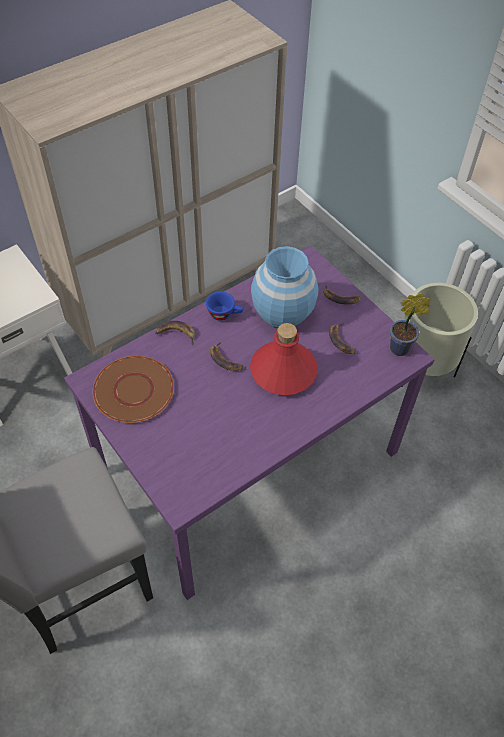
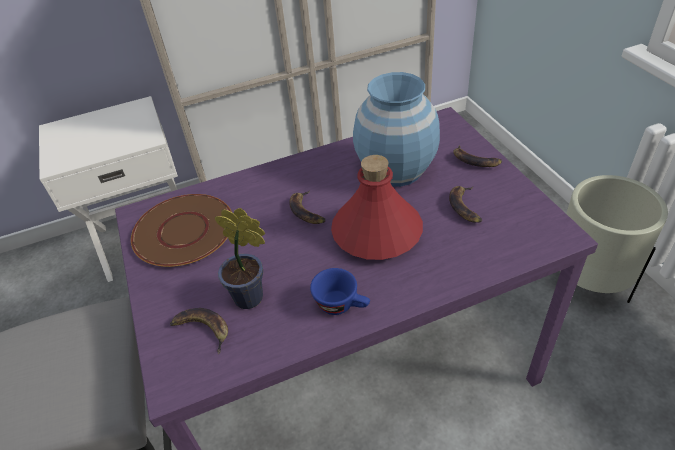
camera: 20 degrees right, 10 degrees down
(176, 334) = (260, 178): banana -> banana (202, 329)
(224, 314) = (325, 164): blue cup -> blue cup (342, 305)
(402, 348) = (550, 224): potted plant -> potted plant (252, 298)

